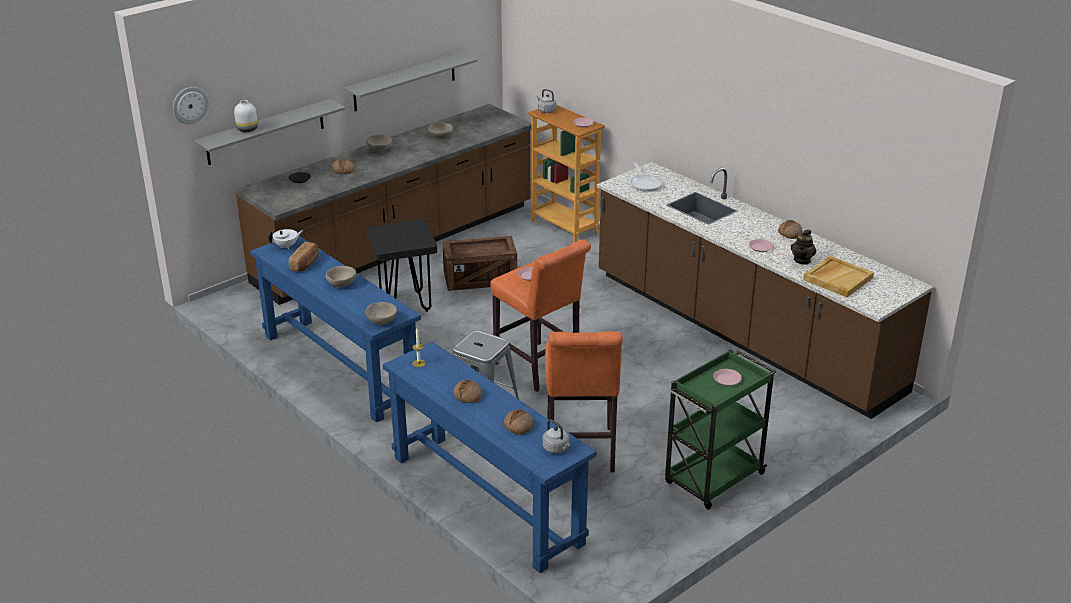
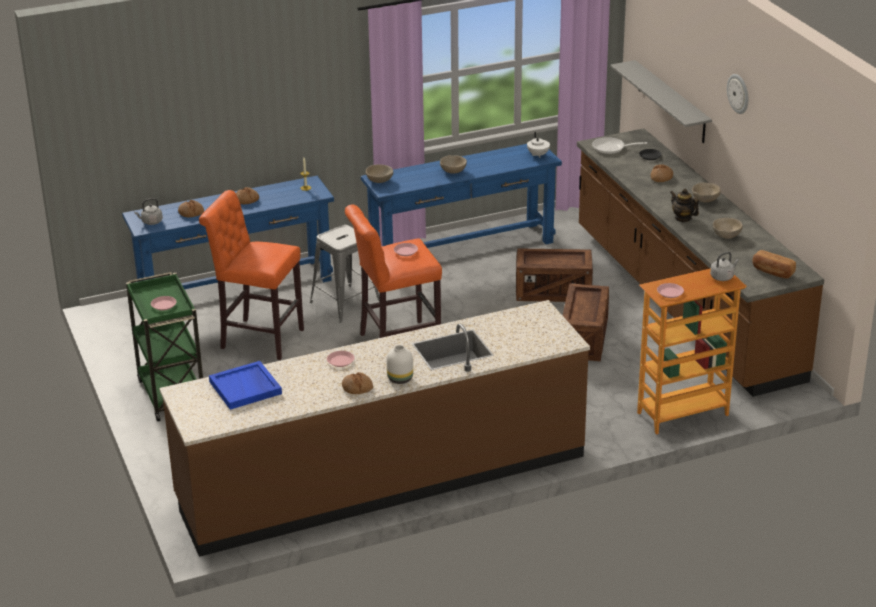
camera: 110 degrees right, 0 degrees up
(190, 105) = (637, 27): wall clock -> wall clock (738, 93)
(246, 129) = (647, 80): white vase -> white vase (400, 378)
(305, 263) = (500, 160): bread -> bread (772, 272)
(404, 82) = (764, 167): grey shelf -> none
(405, 304) = (553, 292): black stool -> crate
(645, 184) = (531, 328): frying pan -> frying pan (611, 148)
(802, 260) = (297, 378): teapot -> teapot (683, 218)
(837, 278) = (246, 388): beige tray -> blue tray

